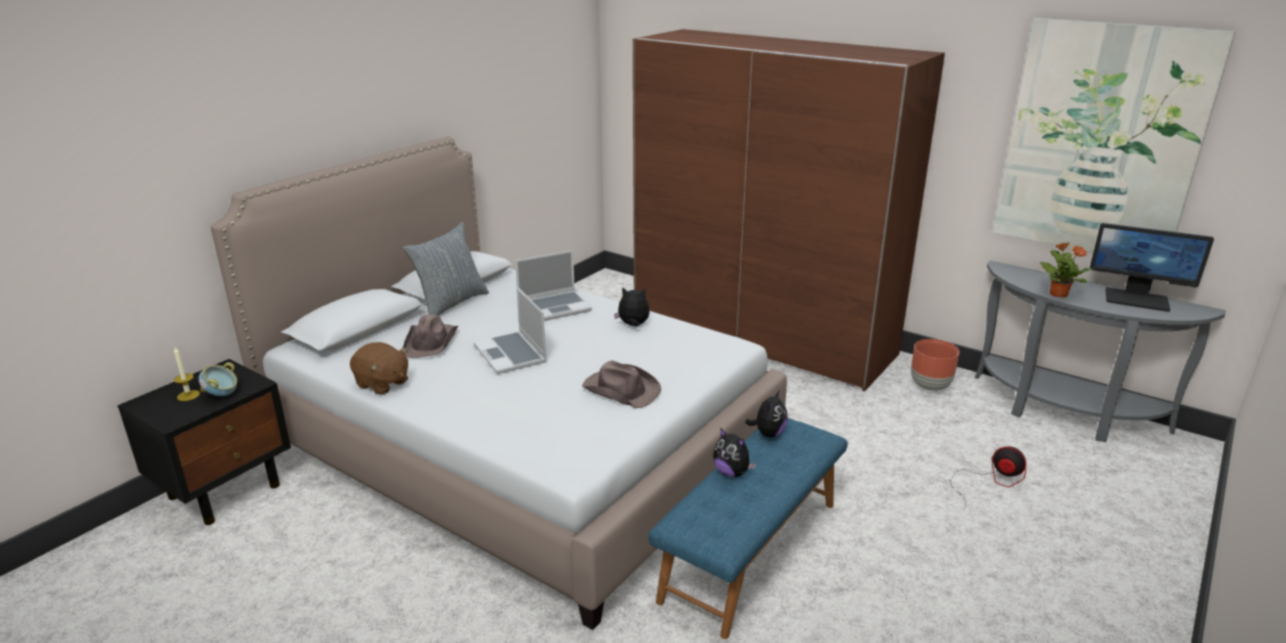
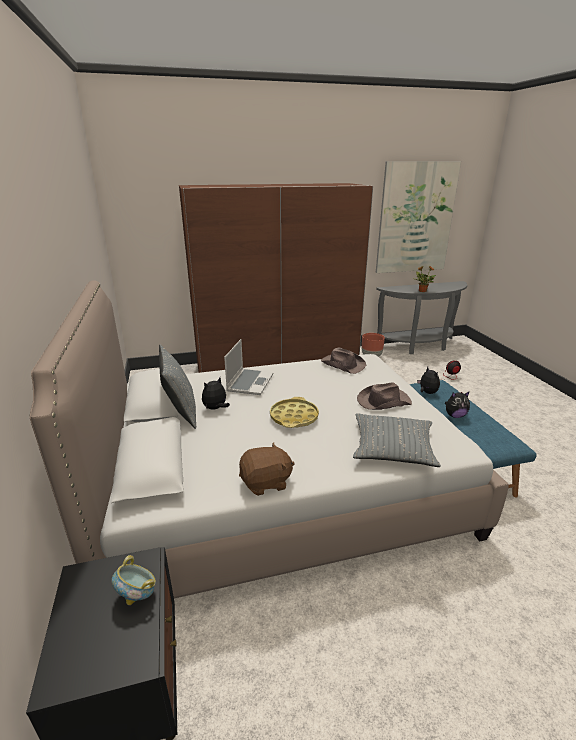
camera: 50 degrees left, 0 degrees up
(188, 395) = (100, 625): candle -> none
(431, 342) = (229, 439): brown hat -> brown hat (342, 364)
(511, 354) = (294, 417): laptop -> yellow tray
(518, 425) = (393, 447): none -> grey pillow
(633, 325) = (309, 371): plush toy -> plush toy (215, 408)
(1137, 299) = (441, 285): monitor -> none

